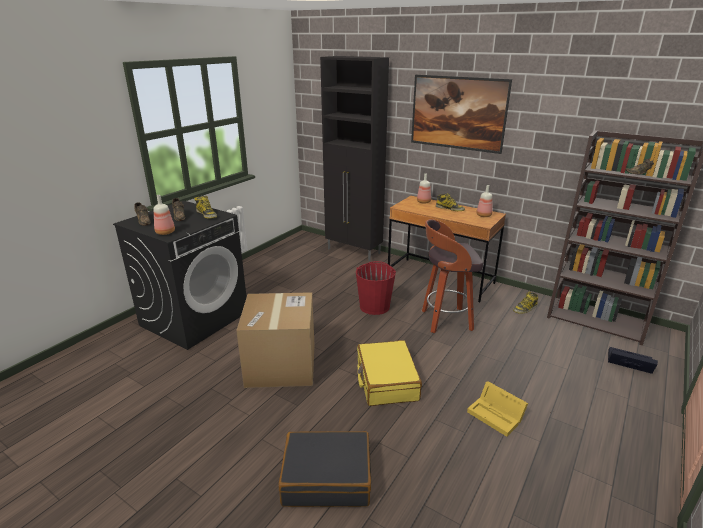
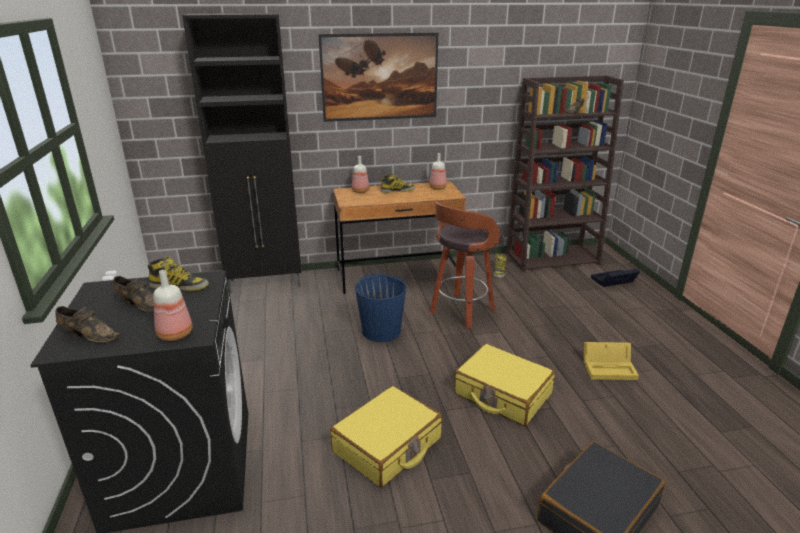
camera: 45 degrees left, 0 degrees up
(281, 365) = (387, 446): cardboard box -> yellow suitcase
(374, 306) = (381, 331): red bucket -> blue bucket

